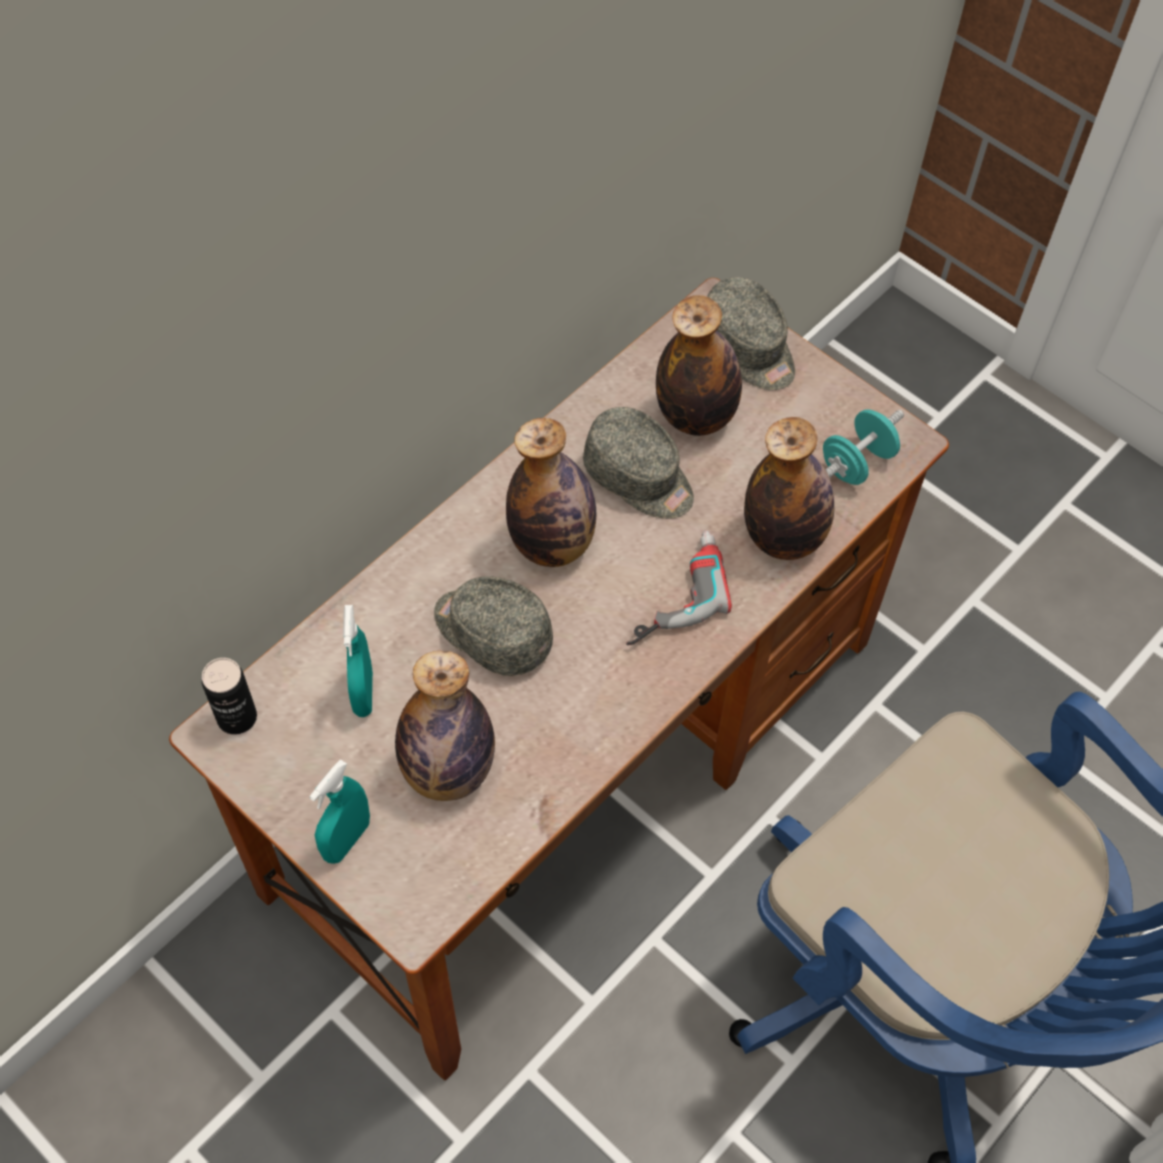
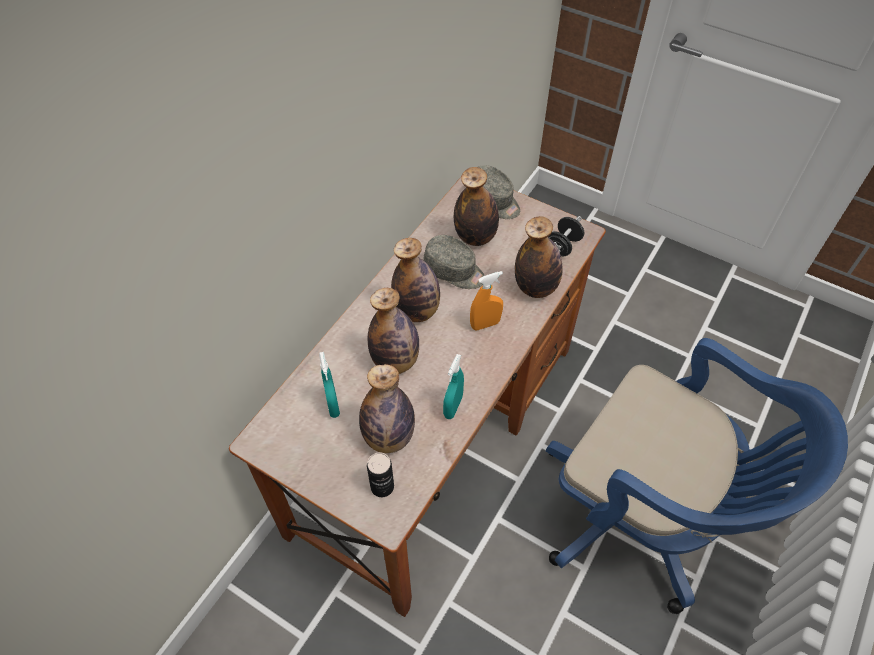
camera: 10 degrees left, 5 degrees down
(237, 717) = (265, 430): can -> can (382, 486)
(347, 840) = (341, 485): turquoise spray bottle -> turquoise spray bottle (453, 407)
(491, 633) = (395, 361): grey cap -> bottle
(671, 592) = (485, 324): power drill -> orange spray bottle
(856, 463) = (562, 246): turquoise dumbbell -> black dumbbell

